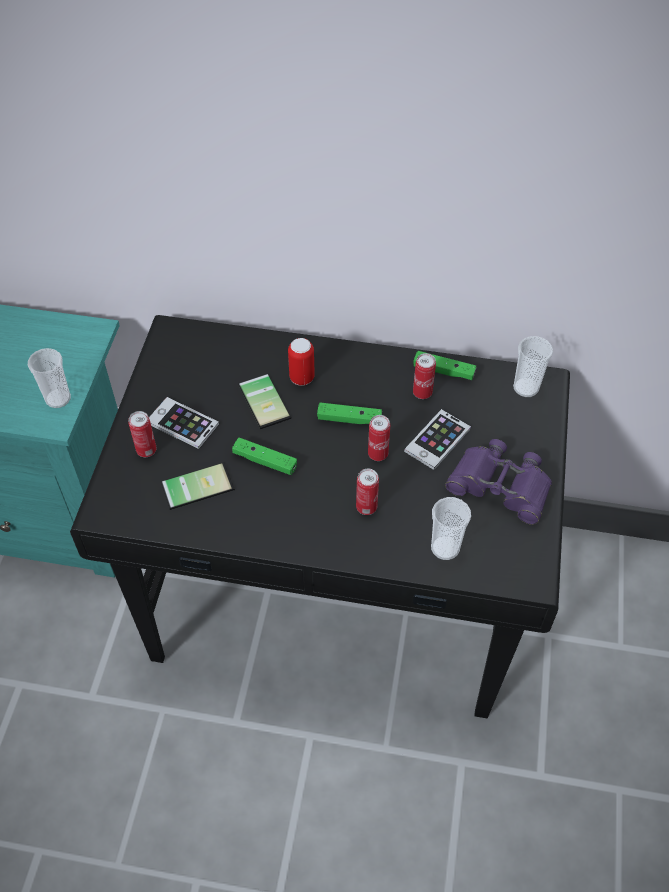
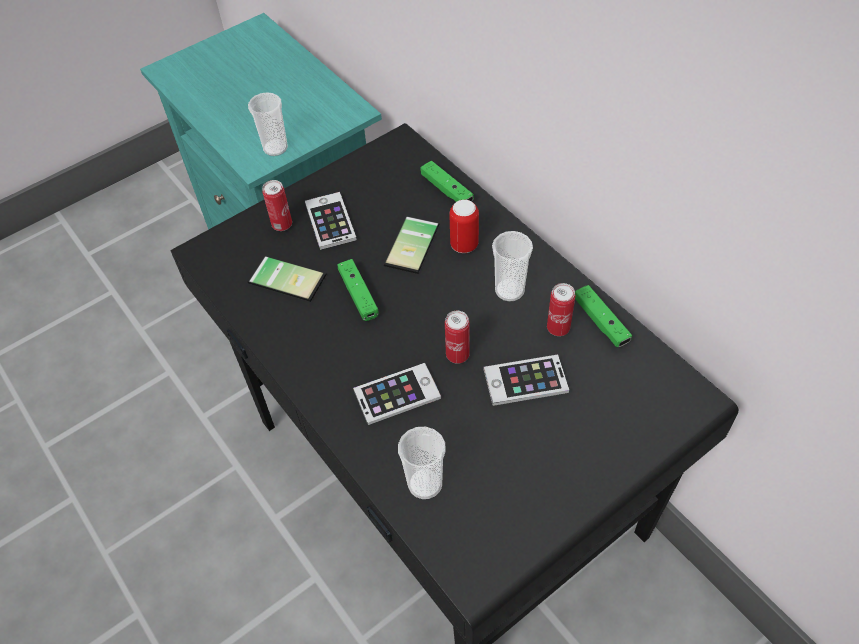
camera: 45 degrees right, 0 degrees up
(349, 419) = (466, 307): green game controller -> green game controller (446, 190)
(366, 507) = (397, 394): can -> phone
(500, 486) = (539, 467): purple binoculars -> none
(526, 388) = (669, 392): cup -> cup (509, 290)

